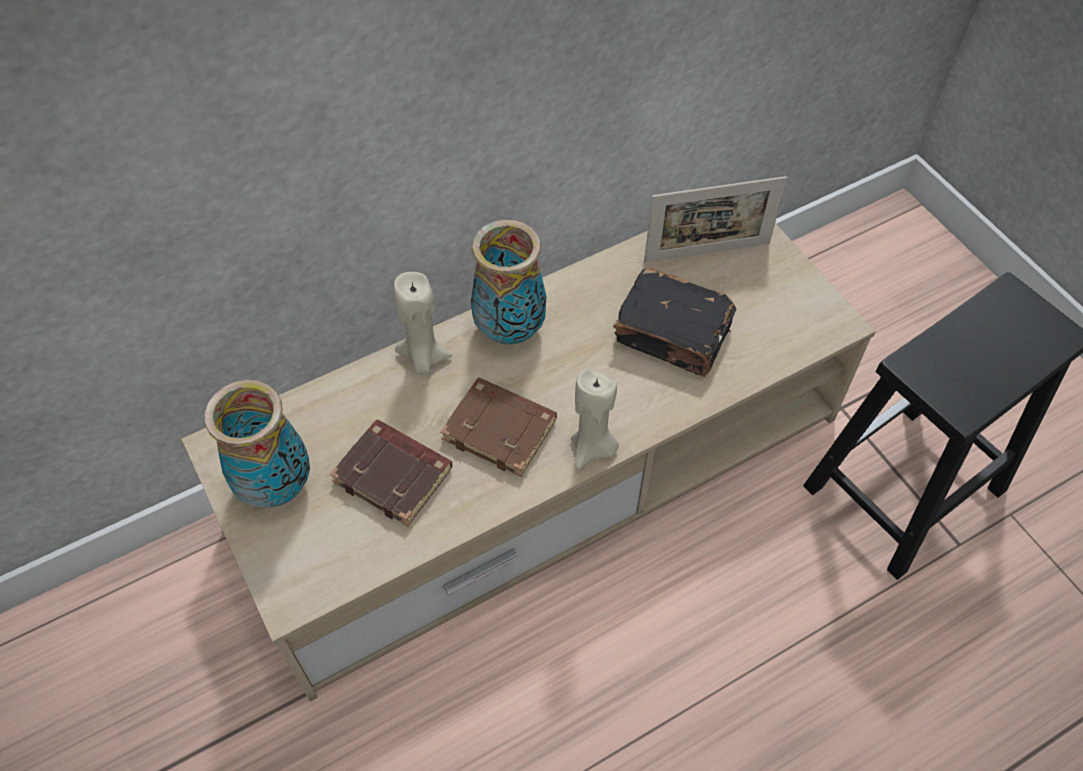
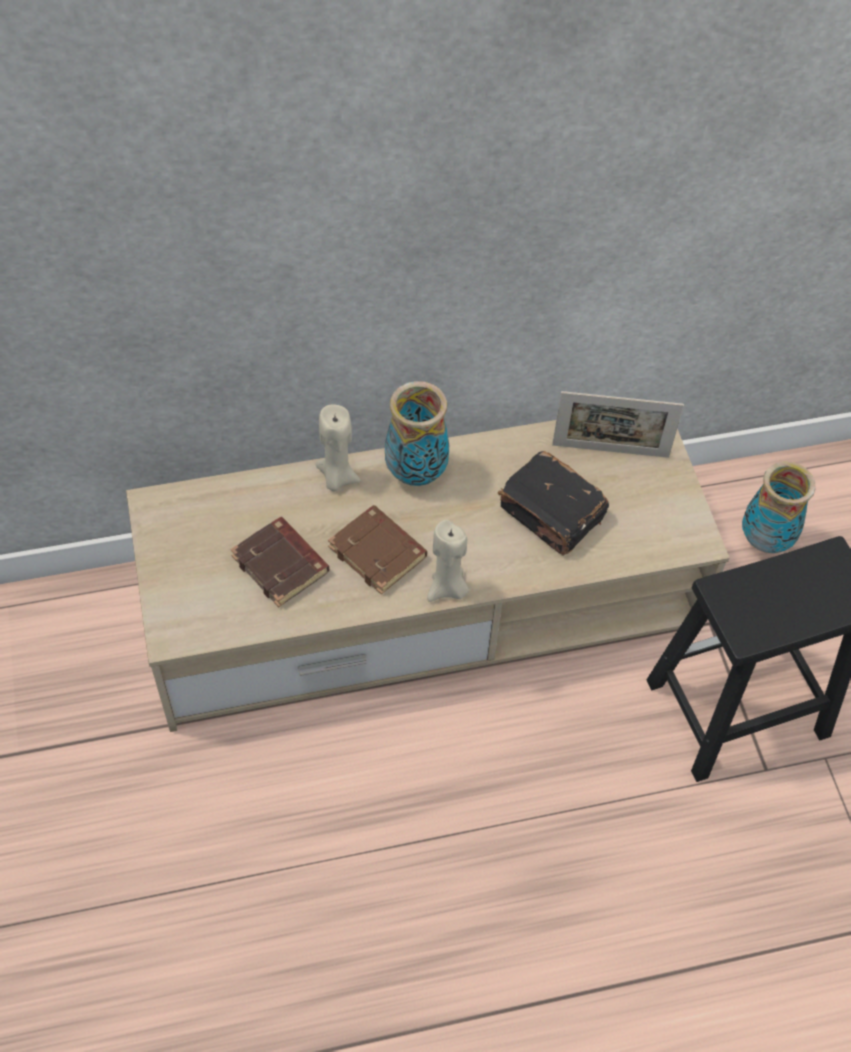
camera: 15 degrees right, 0 degrees up
(275, 485) = (187, 547): vase -> vase (765, 539)

